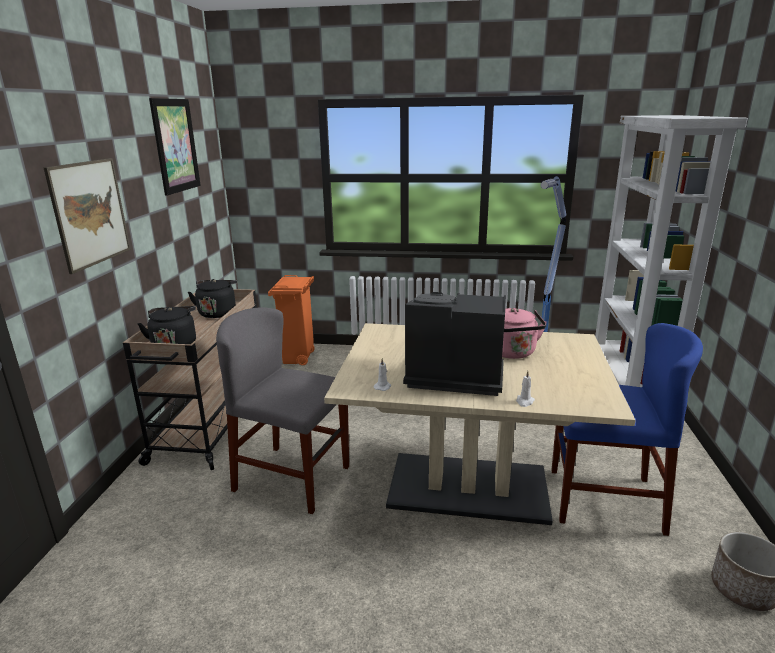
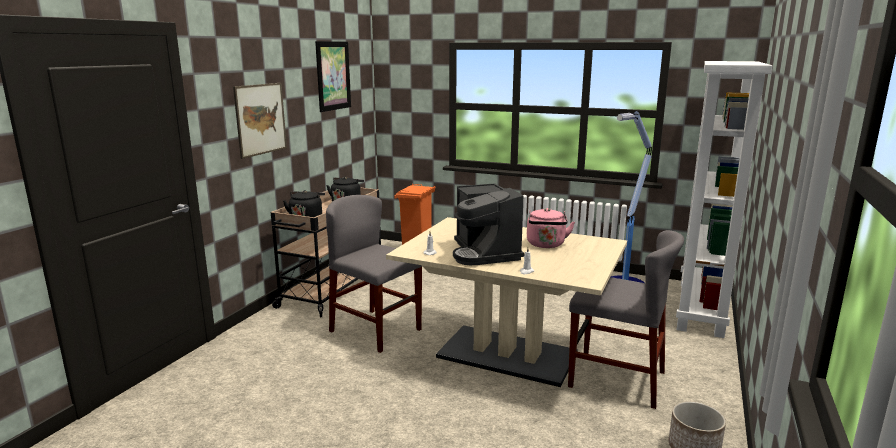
camera: 15 degrees right, 5 degrees down
(452, 376) = (485, 253): coffee machine -> coffee machine turned 135 degrees counterclockwise
(604, 500) = (616, 379): blue chair -> grey chair

